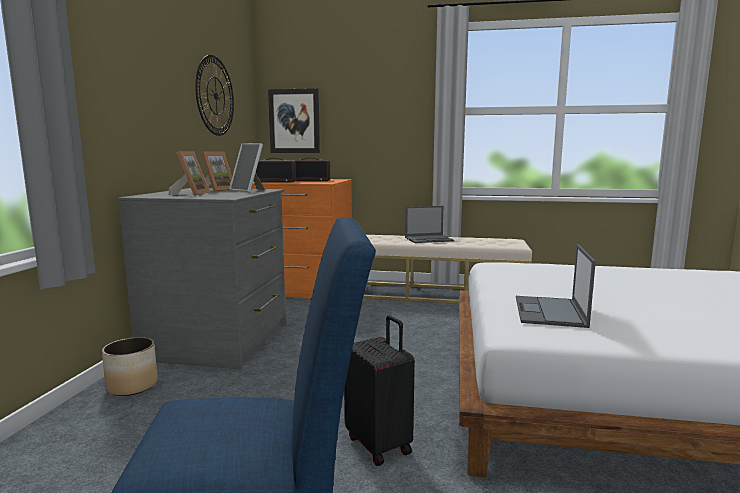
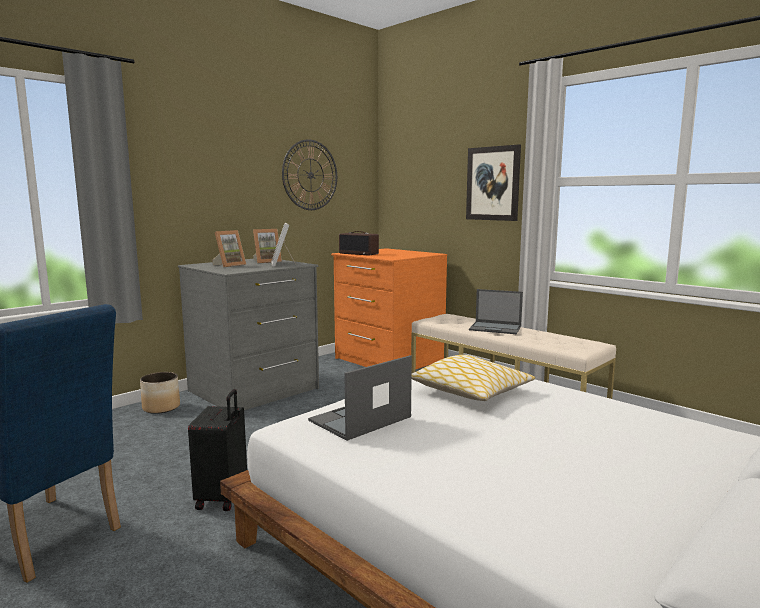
camera: 35 degrees right, 0 degrees up
(294, 121) = (405, 192): picture -> picture (493, 183)
(311, 180) = (396, 254): radio -> none
(556, 278) = (471, 391): none -> pillow

